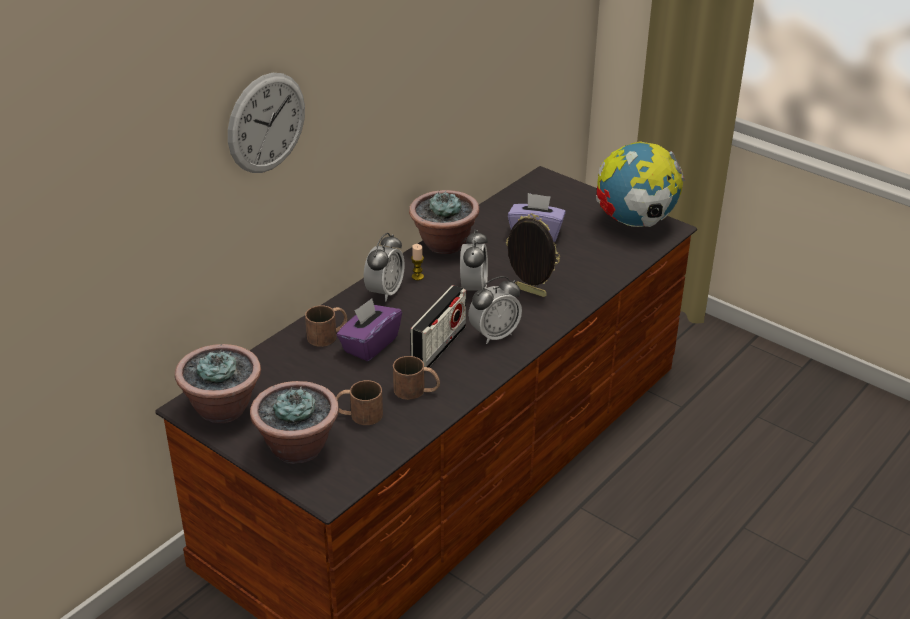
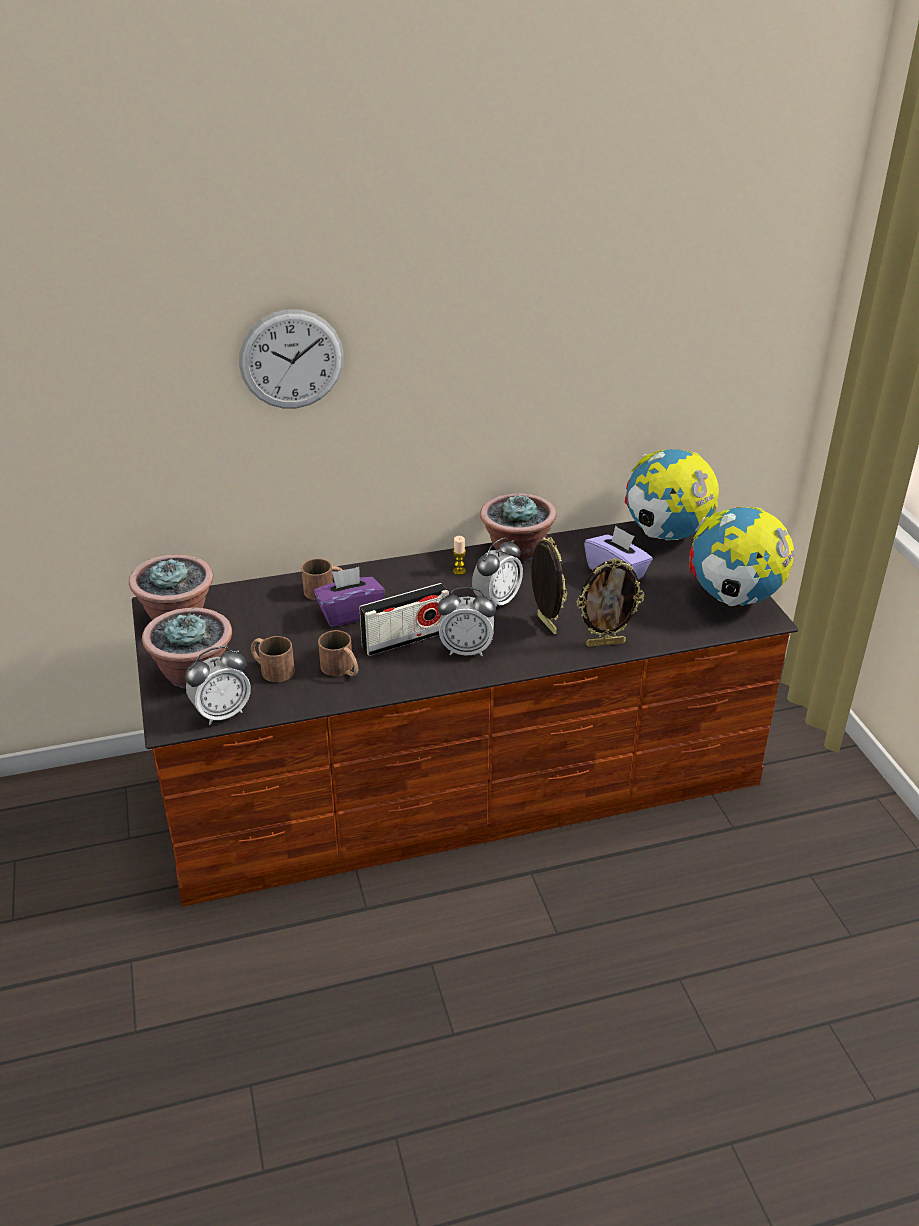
camera: 35 degrees right, 0 degrees up
(385, 292) = (415, 573): alarm clock -> alarm clock (222, 713)
(539, 191) = (666, 535): none -> globe
(586, 289) = (605, 643): none -> picture frame

